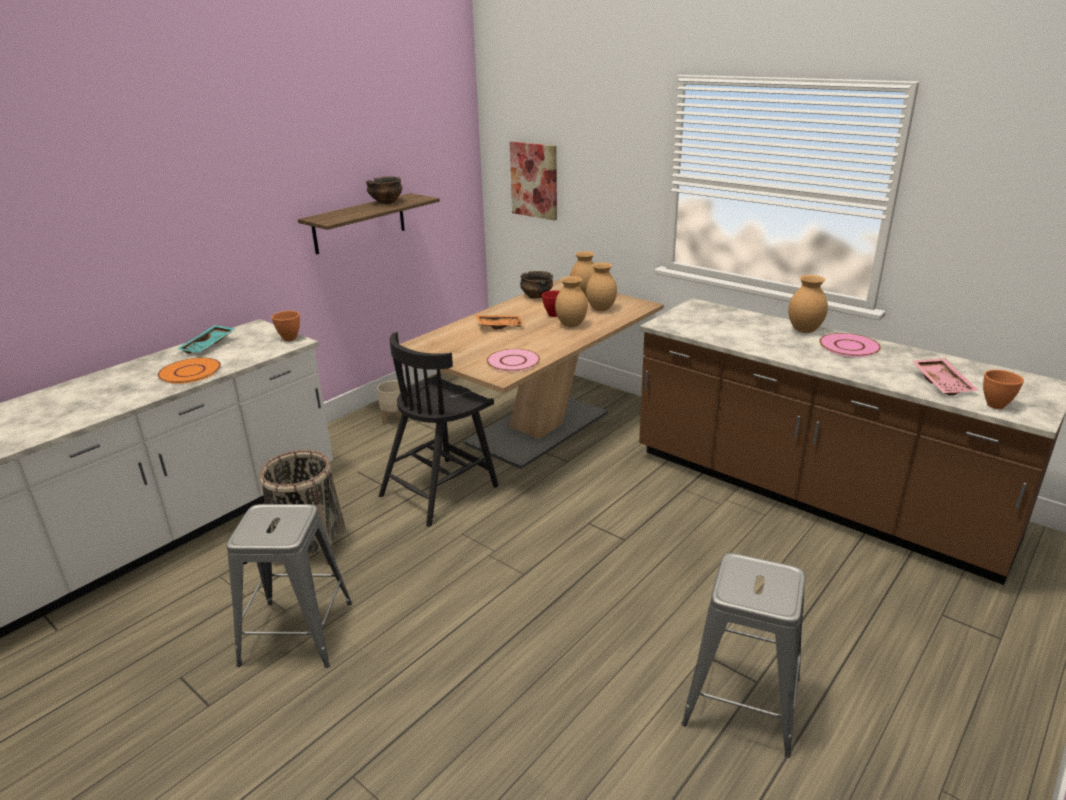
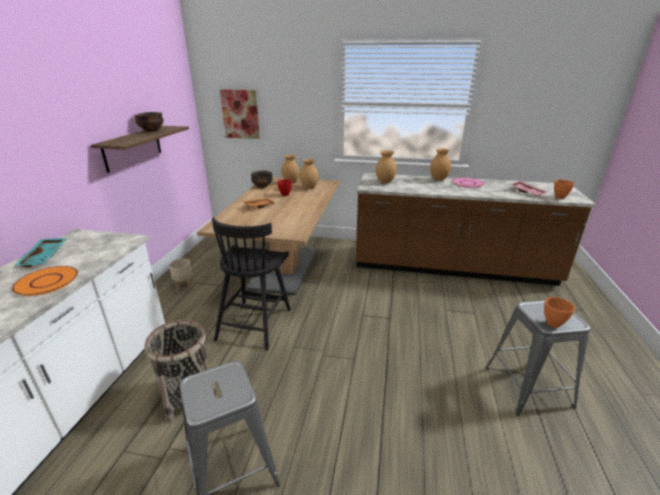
camera: 30 degrees left, 0 degrees up
(289, 339) = (121, 238): orange bowl -> orange bowl (553, 324)
(513, 361) = (293, 224): pink plate -> none
(571, 325) = (302, 198): brown vase -> brown vase (385, 182)

